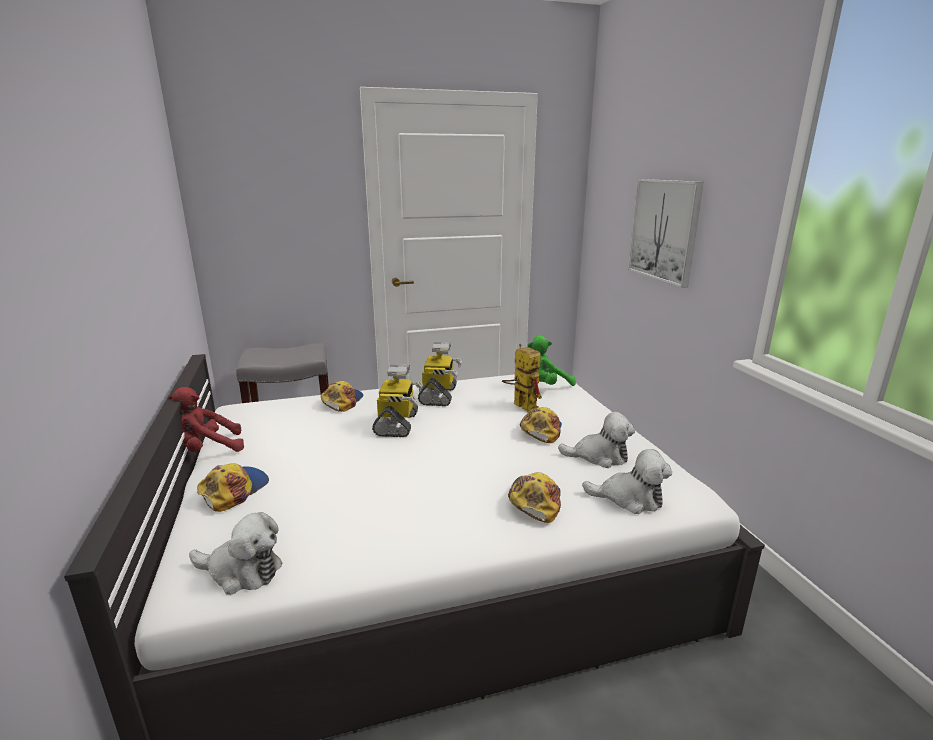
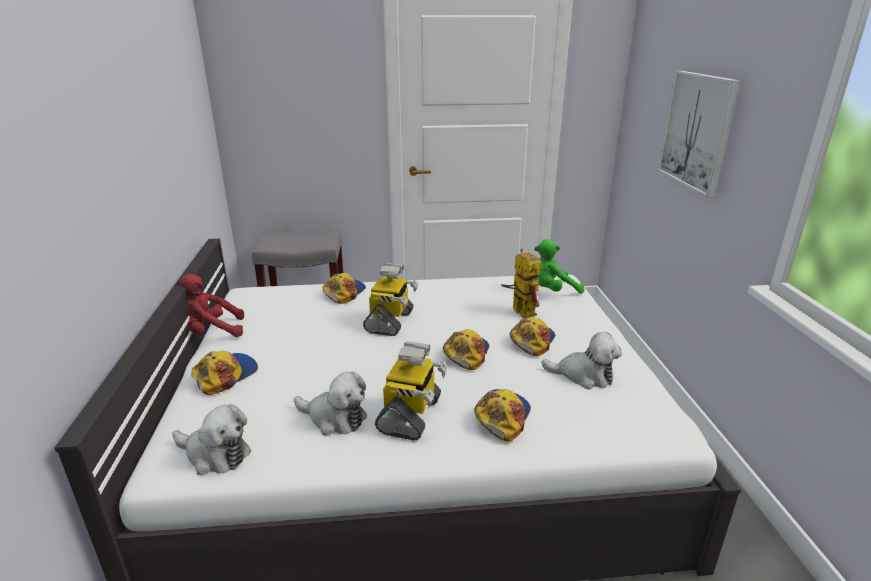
camera: 10 degrees right, 5 degrees up
(439, 396) = (439, 294): toy robot -> toy robot (411, 415)
(482, 446) = (466, 353): none -> cap
(629, 498) = (600, 425): plush toy -> plush toy (334, 418)

